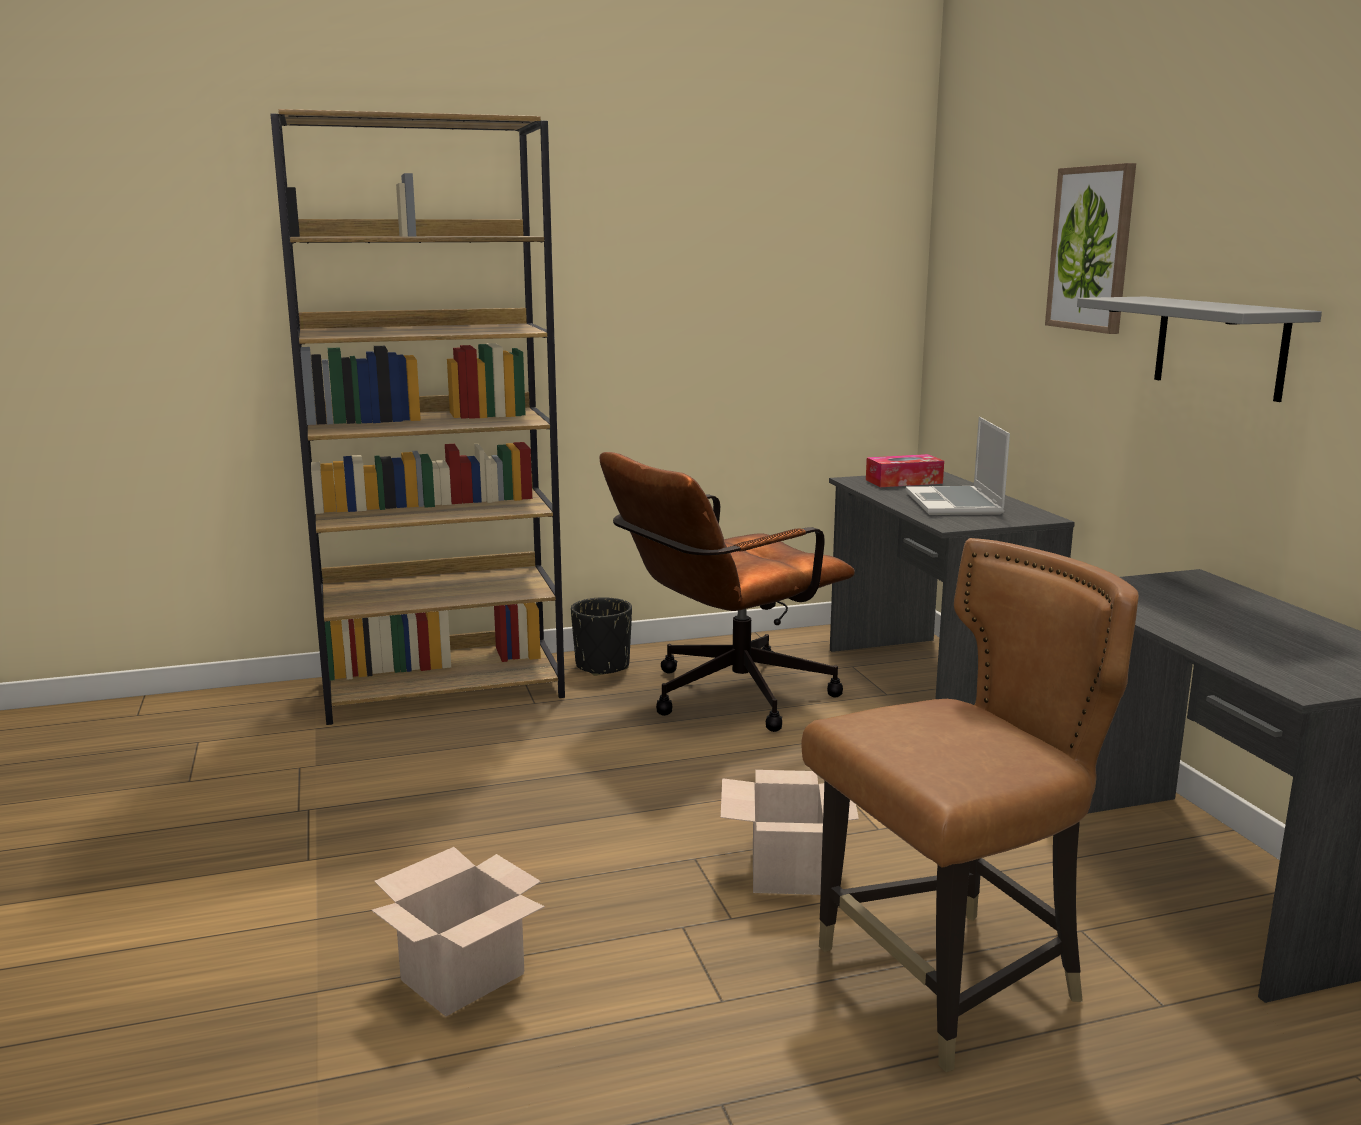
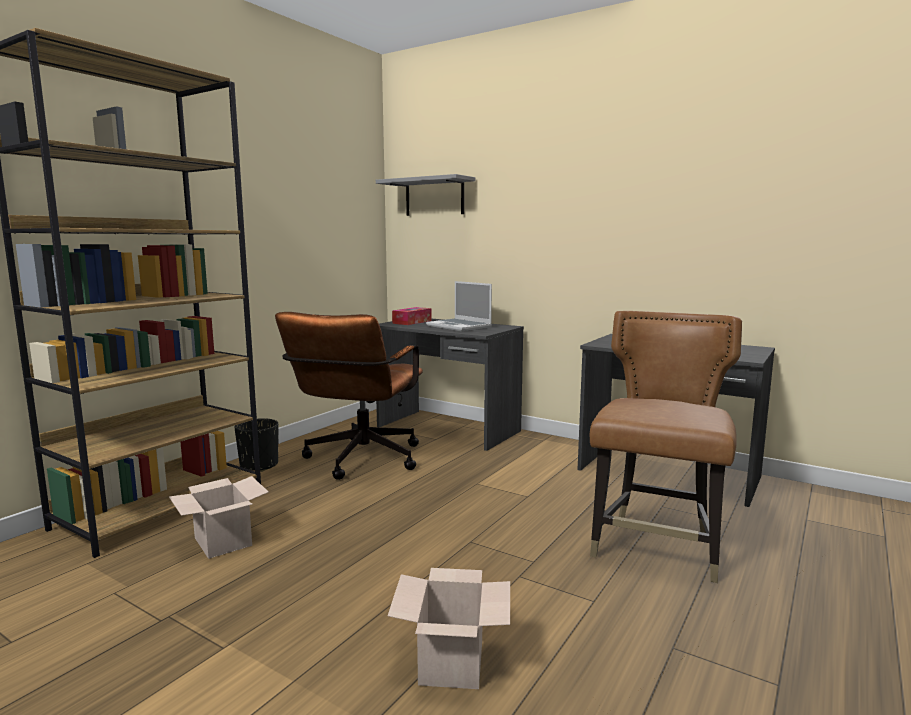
camera: 40 degrees left, 5 degrees down
(784, 870) = (519, 530): cardboard box -> cardboard box (221, 541)
(1091, 249) = (515, 189): picture -> none
(1220, 346) = (607, 228): grey shelf -> grey shelf (434, 197)

